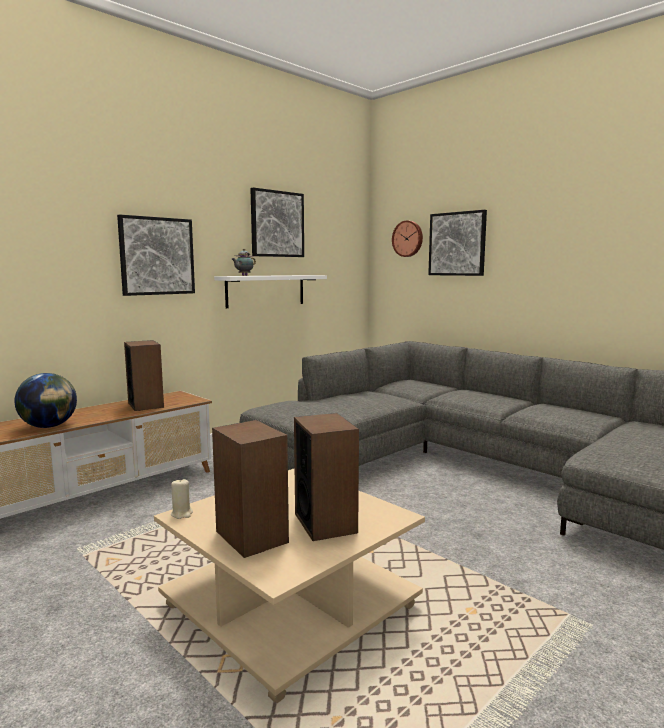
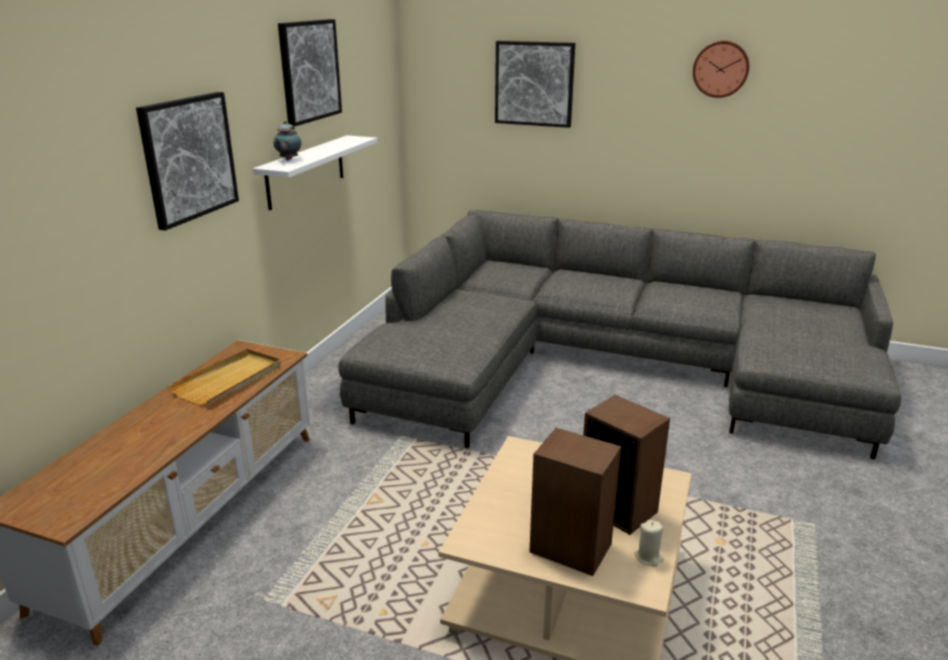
camera: 25 degrees left, 15 degrees up
(49, 426) = (147, 454): globe -> none
(146, 405) = (229, 380): speaker -> beige tray
(182, 514) = (467, 540): beige candle -> beige candle (648, 557)
(408, 238) = (461, 71): wall clock -> wall clock (720, 69)

